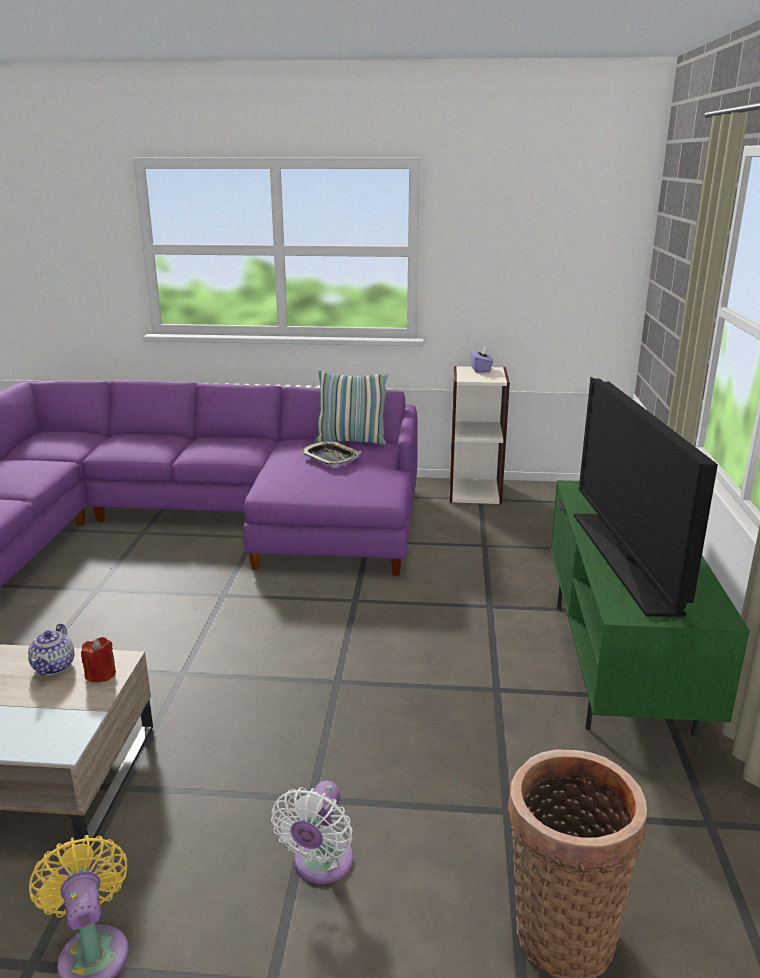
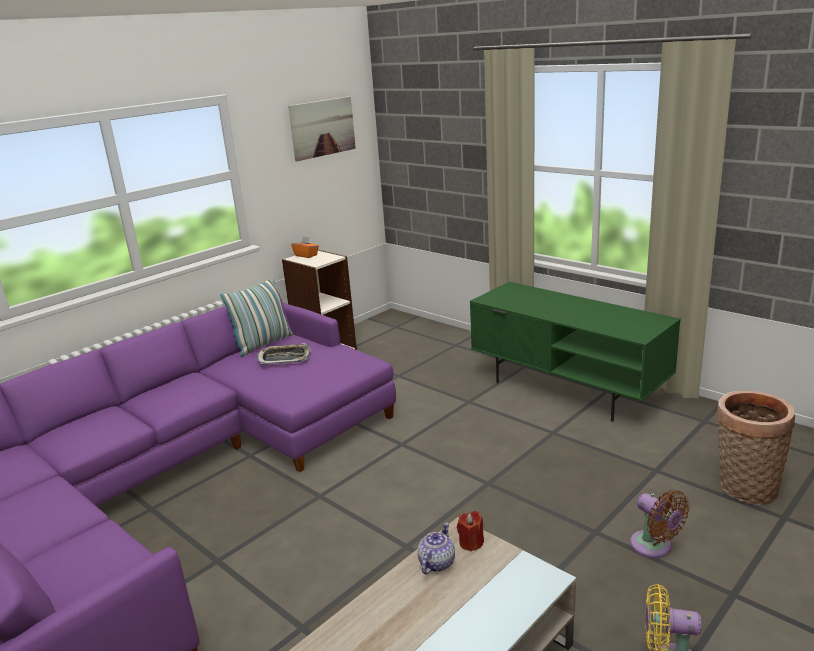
camera: 50 degrees left, 0 degrees up
(54, 666) = (436, 563): teapot -> teapot turned 105 degrees counterclockwise
(320, 865) = (654, 547): white fan -> brown fan
(481, 369) = (306, 255): purple tissue box -> orange tissue box
(556, 218) = (322, 128): none -> picture
(625, 561) = (588, 318): television -> none

